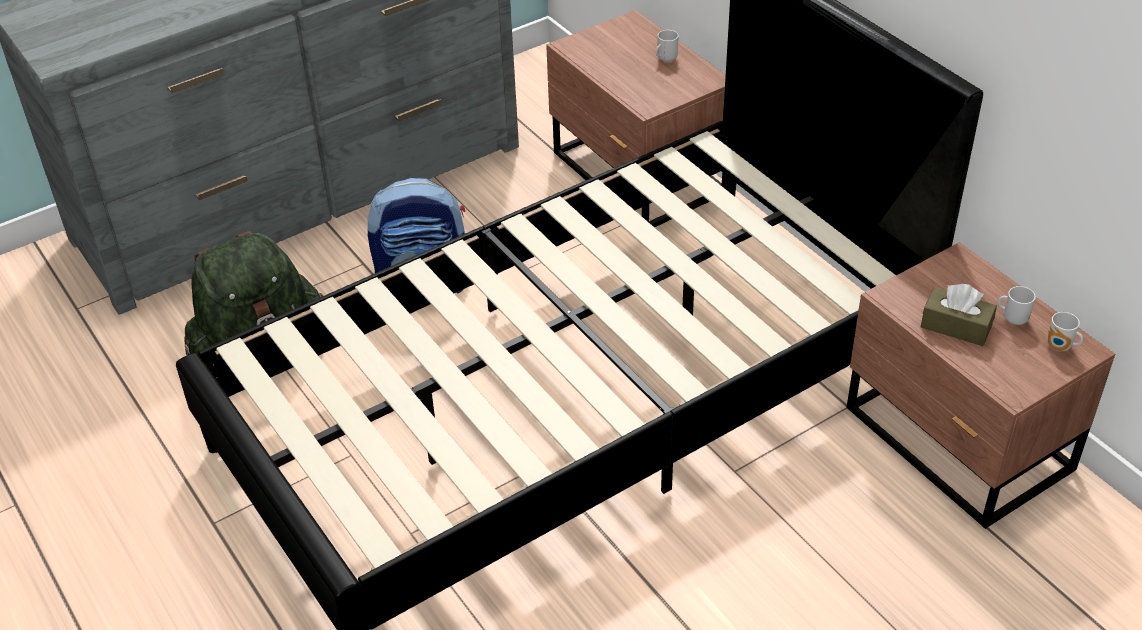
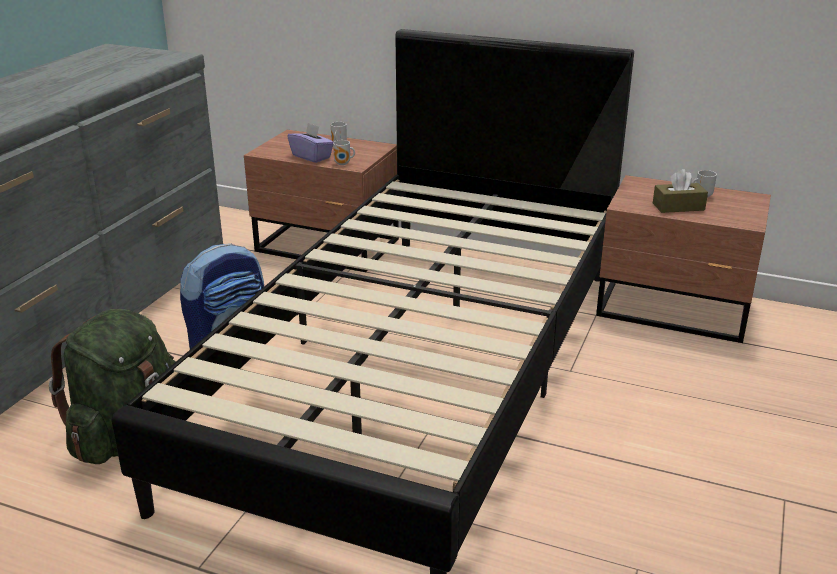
camera: 35 degrees left, 15 degrees down
(615, 73) = (312, 157): none -> purple tissue box
(1059, 348) = (742, 200): mug -> mug (343, 164)

